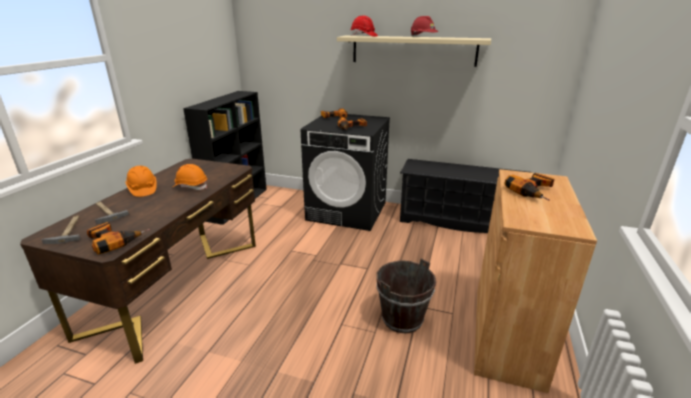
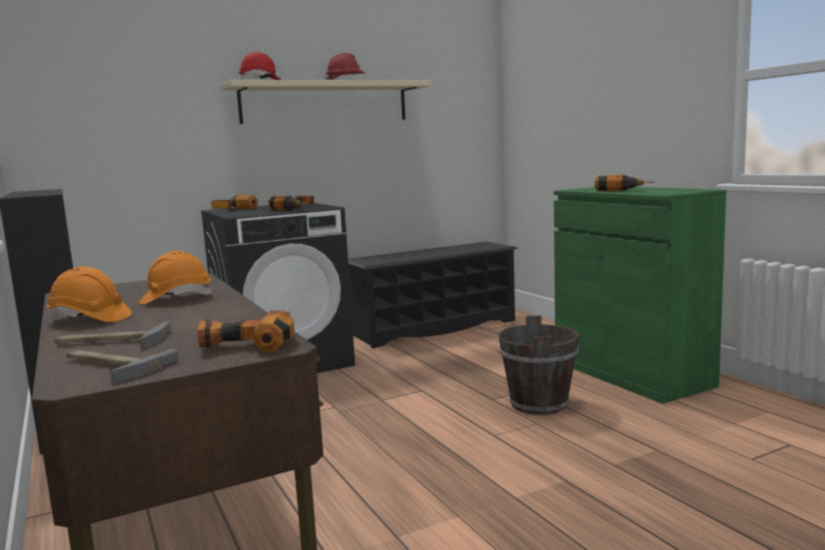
camera: 45 degrees left, 15 degrees down
(507, 334) = (631, 373): brown cabinet -> green cabinet

